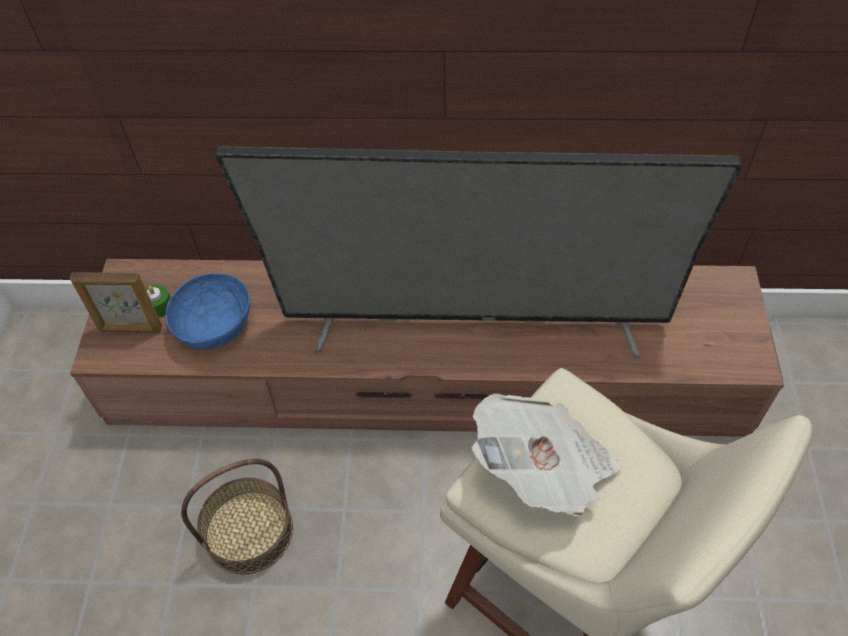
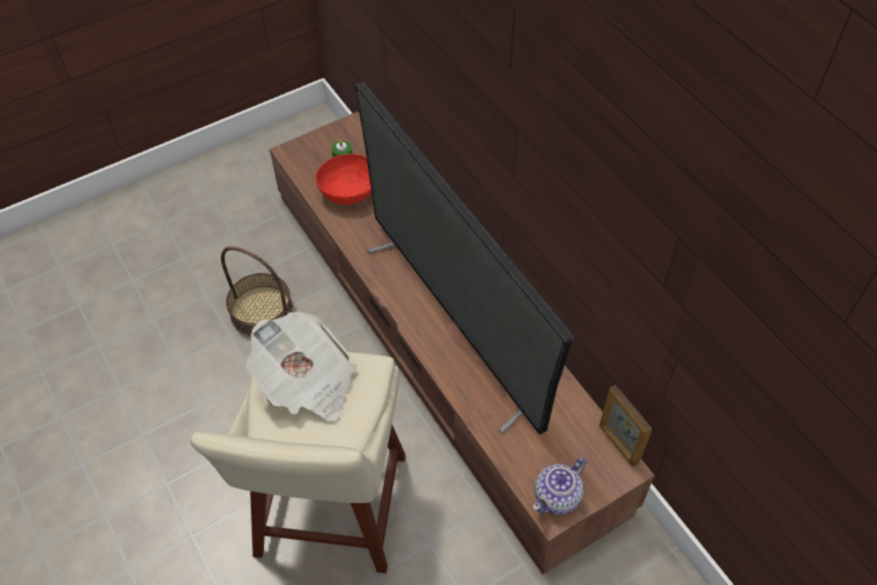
camera: 55 degrees right, 0 degrees up
(130, 329) = (317, 155): picture frame -> picture frame (618, 444)
(214, 325) = (349, 191): blue bowl -> red bowl
(738, 350) = (558, 496): none -> teapot

